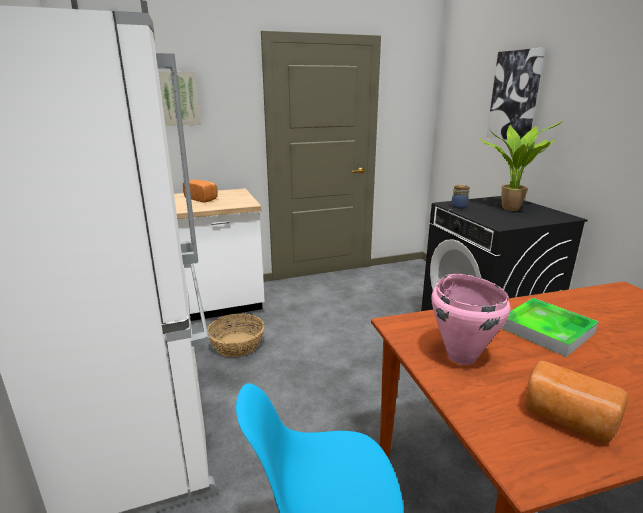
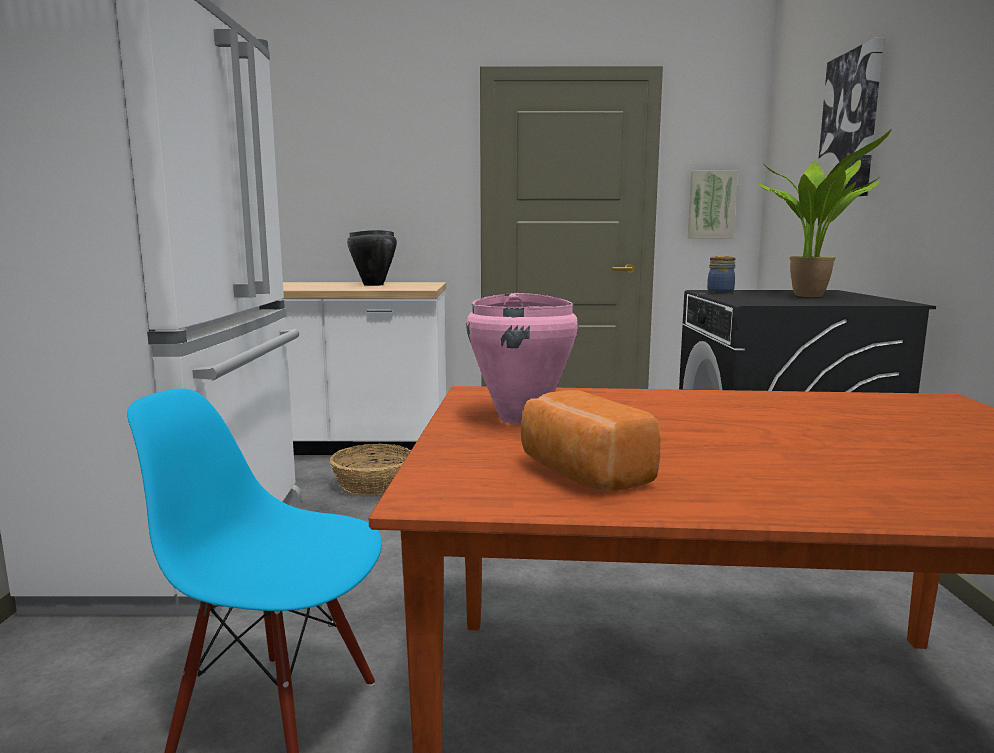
camera: 20 degrees right, 10 degrees down
(180, 98) = (367, 156): picture -> picture (711, 204)
(202, 199) = (373, 285): bread -> black cooking pot
(546, 330) = (705, 415): tray -> none

